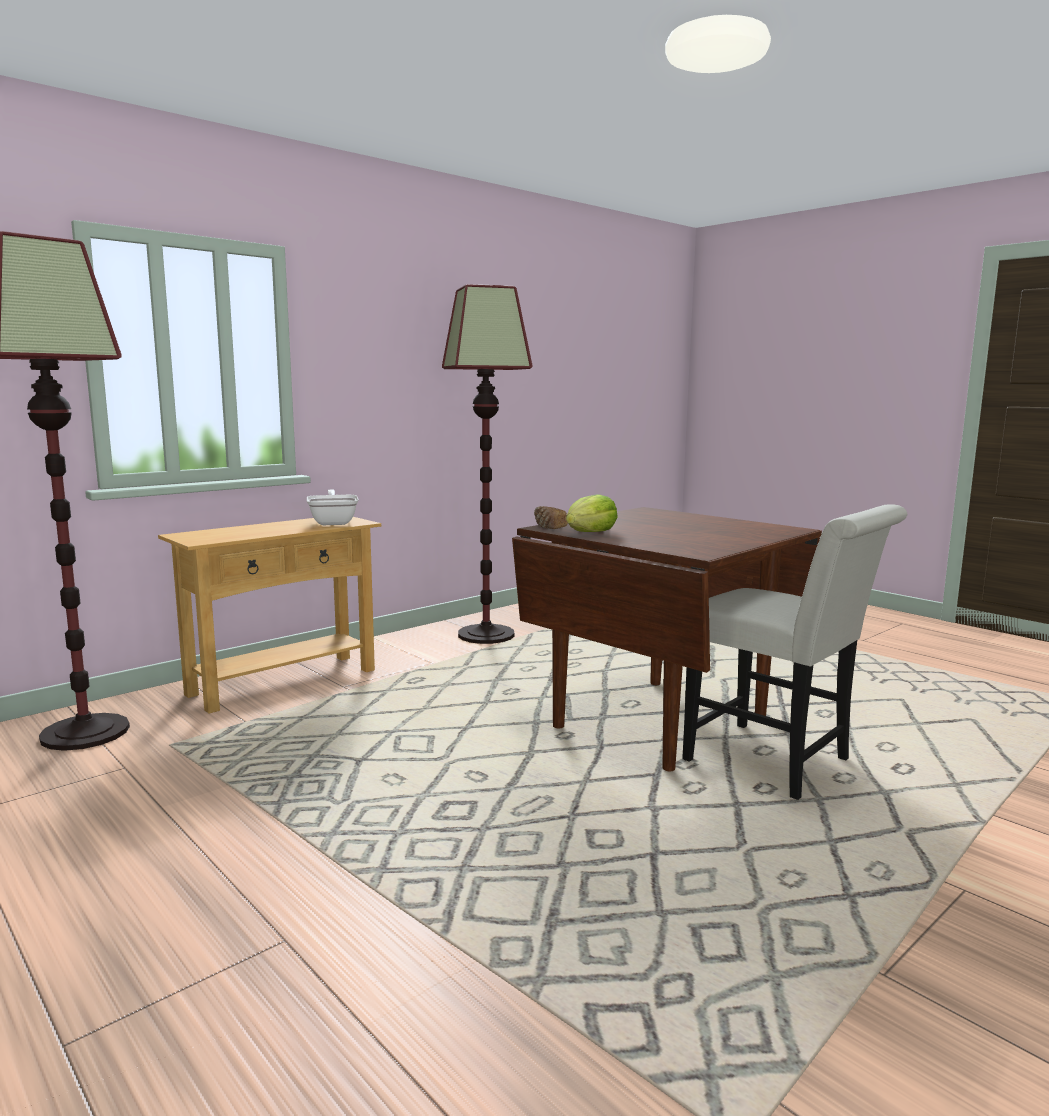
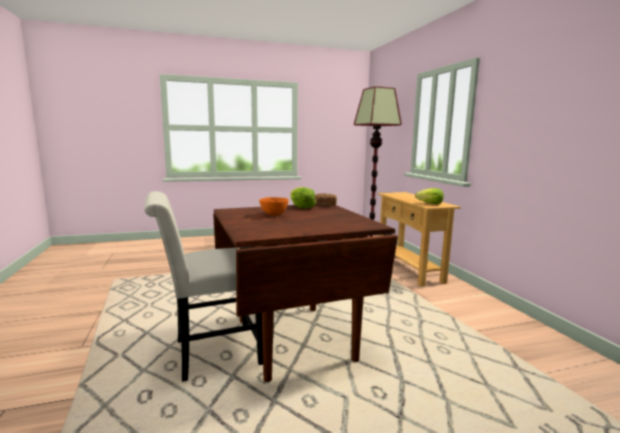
camera: 115 degrees right, 0 degrees up
(334, 522) = (430, 204): frying pan -> lettuce
(486, 635) = (494, 327): floor lamp -> none
(676, 535) = (273, 215): none -> orange bowl

